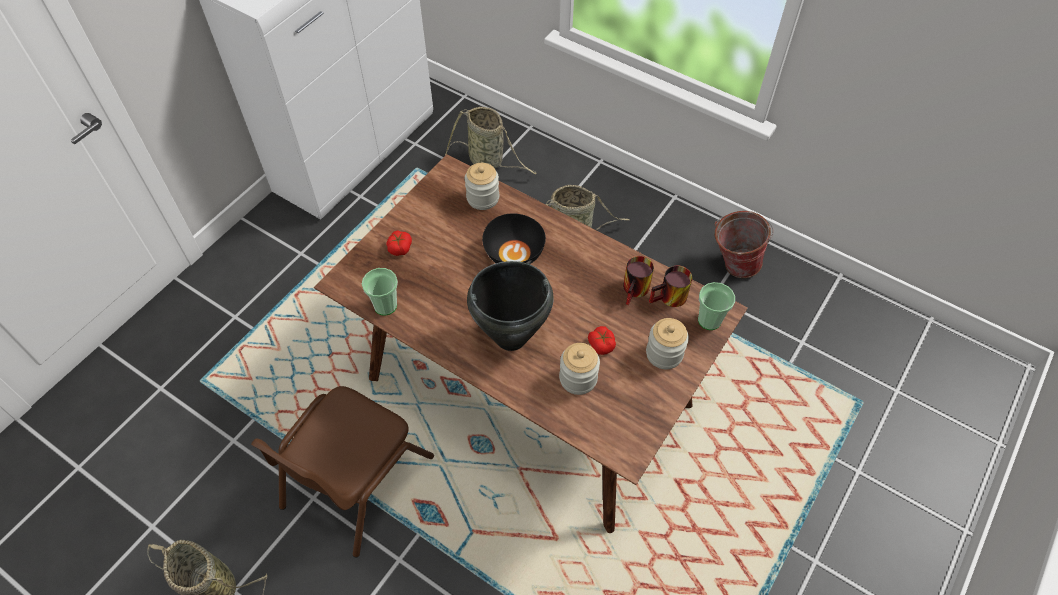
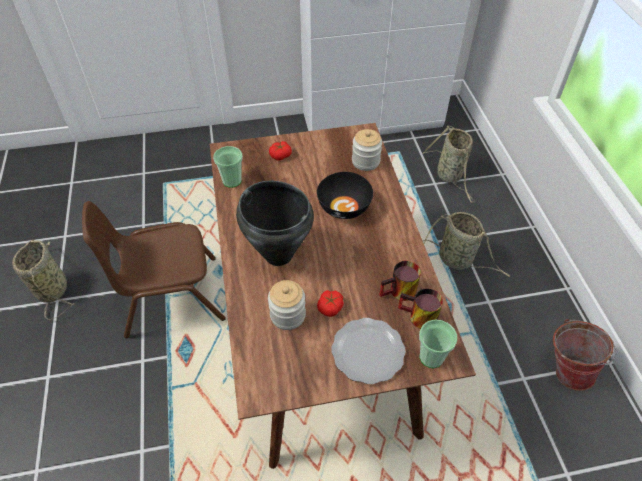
camera: 45 degrees right, 5 degrees down
(664, 354) = (367, 351): jar -> plate

